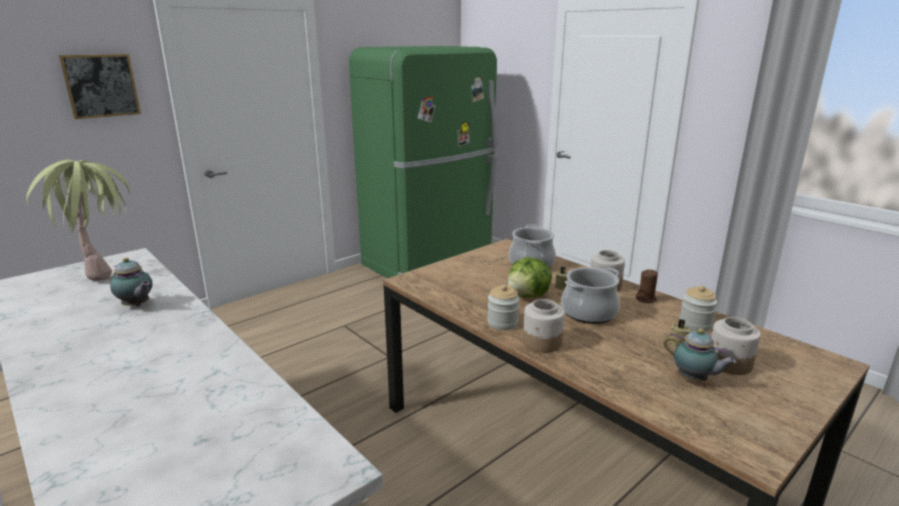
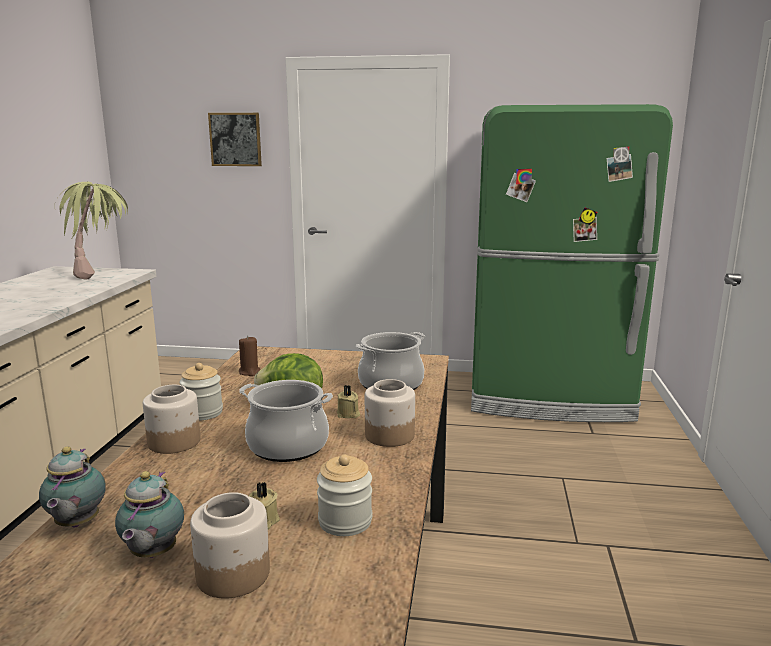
camera: 50 degrees right, 5 degrees down
(137, 306) = (47, 296): teapot -> teapot (76, 525)
(646, 299) = (384, 469): brown candle -> brown candle (250, 372)

